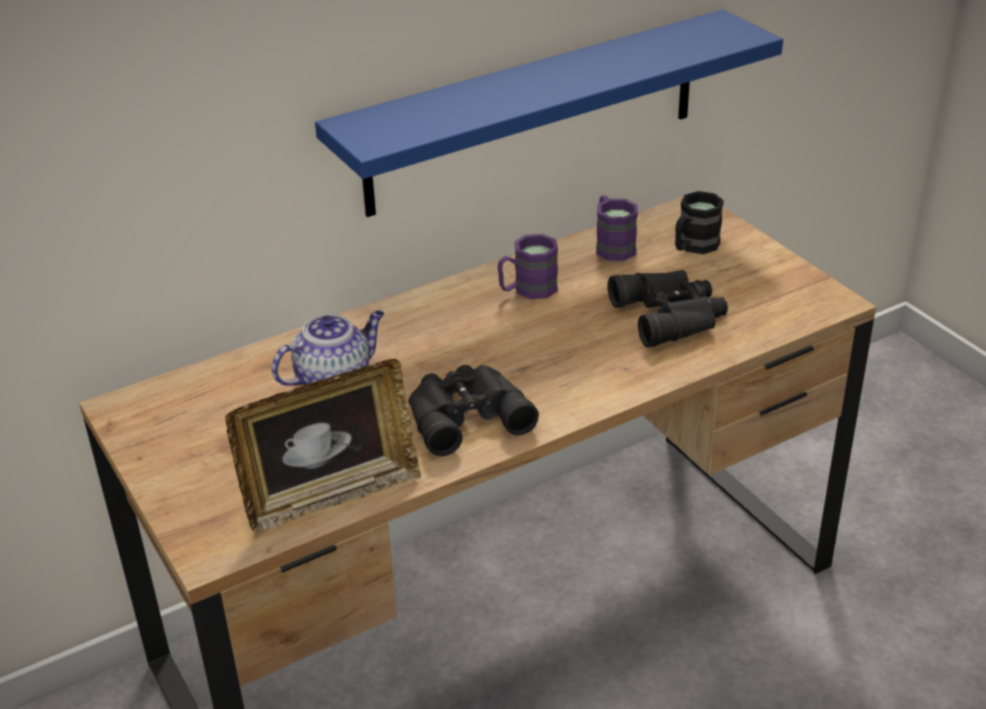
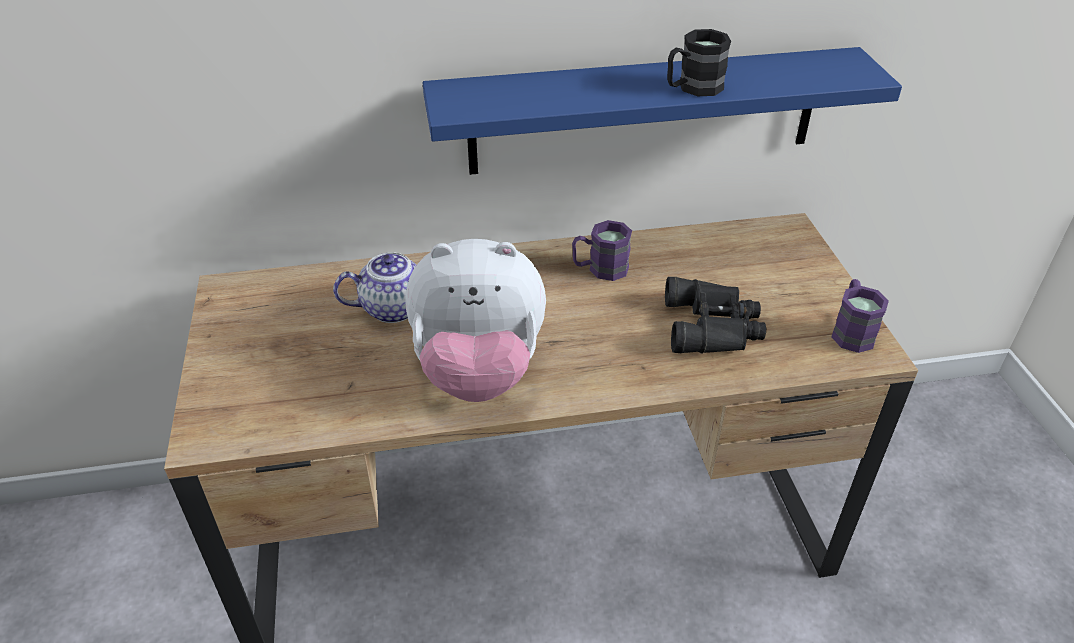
camera: 20 degrees right, 5 degrees up
(331, 495) = (326, 415): picture frame -> none
(464, 414) = (478, 372): black binoculars -> plush toy
(612, 245) = (697, 245): purple mug -> purple mug (851, 331)
(693, 246) = (770, 265): black mug -> black mug (692, 88)

